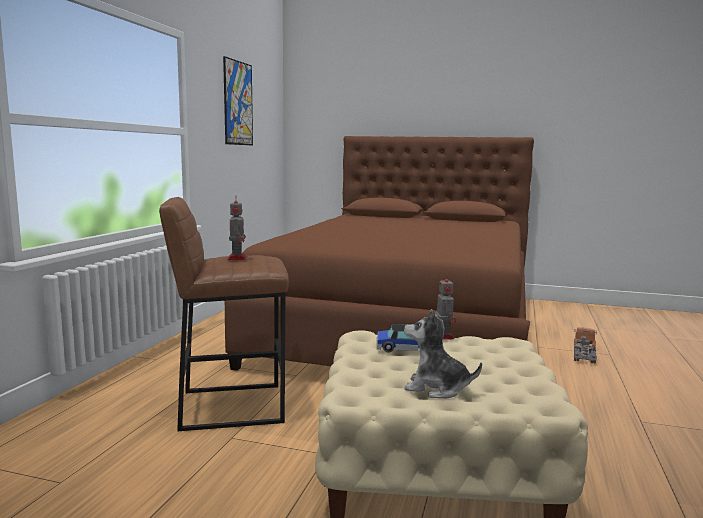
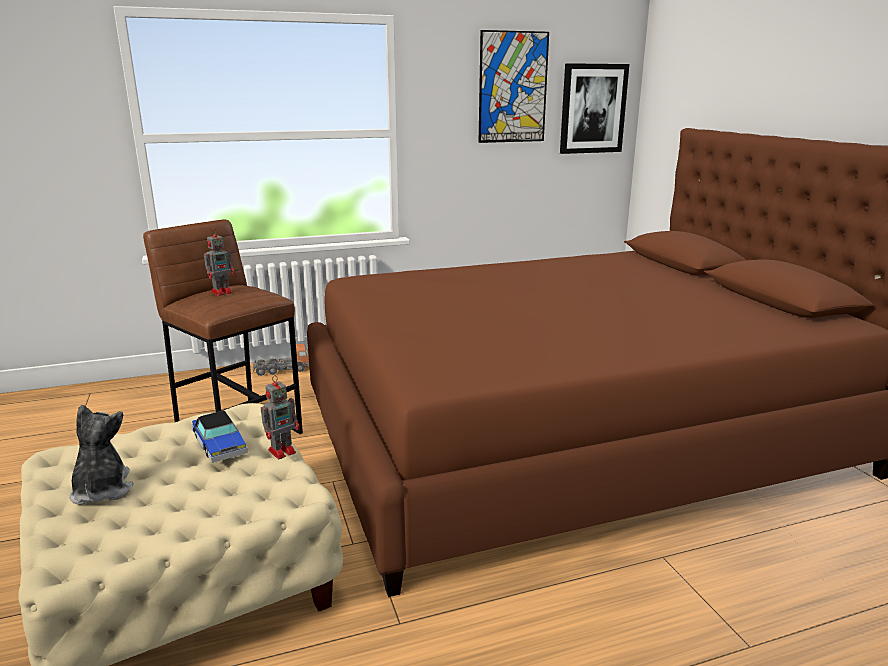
camera: 55 degrees right, 10 degrees up
(269, 124) = (593, 109): none -> picture
(584, 355) = (696, 615): toy truck -> toy truck (282, 369)

